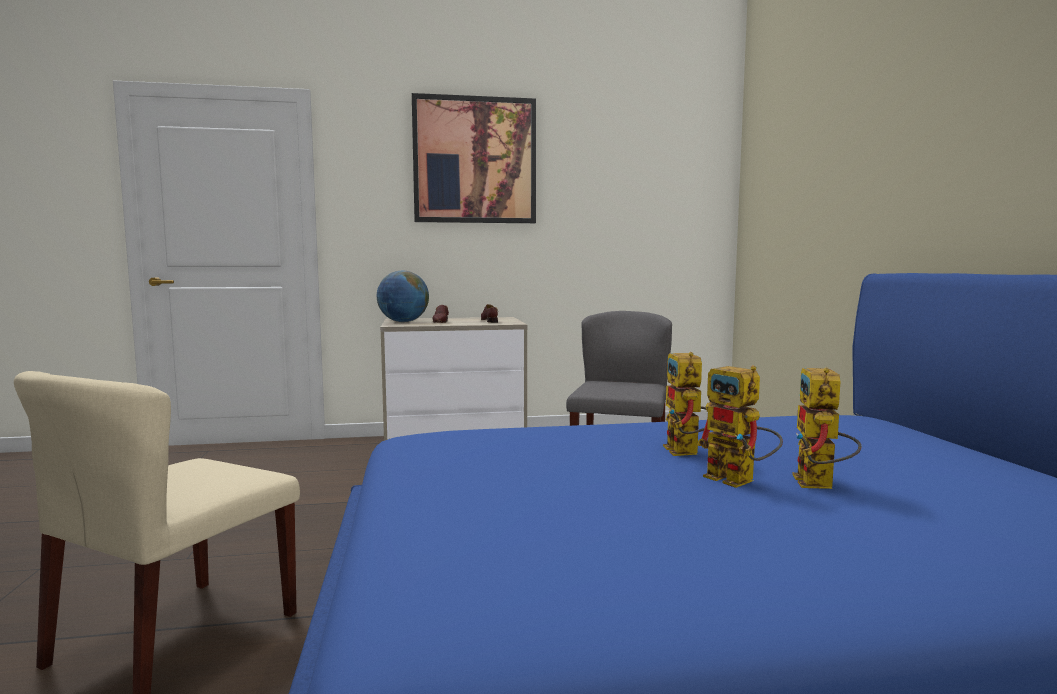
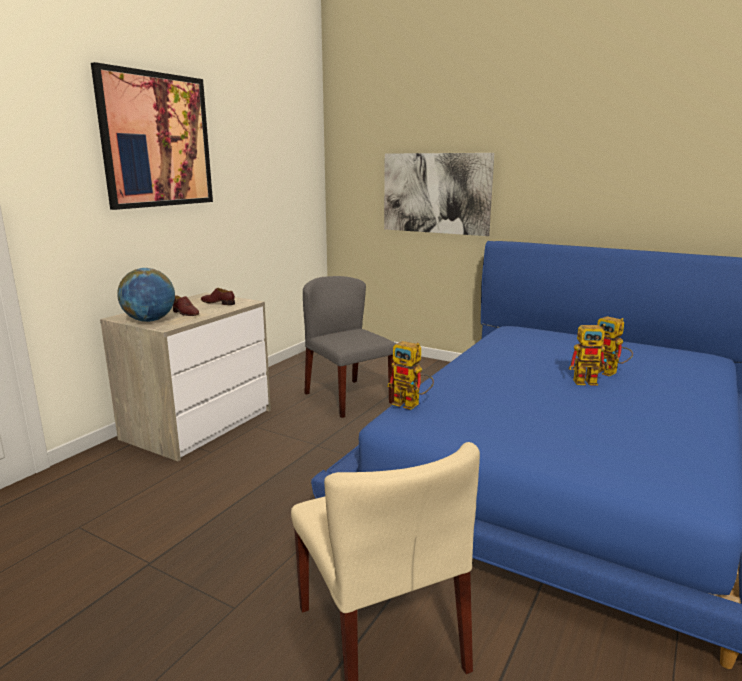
camera: 50 degrees left, 10 degrees up
(687, 453) = (538, 374): toy robot -> toy robot (411, 404)
(837, 209) = (436, 193): none -> picture

